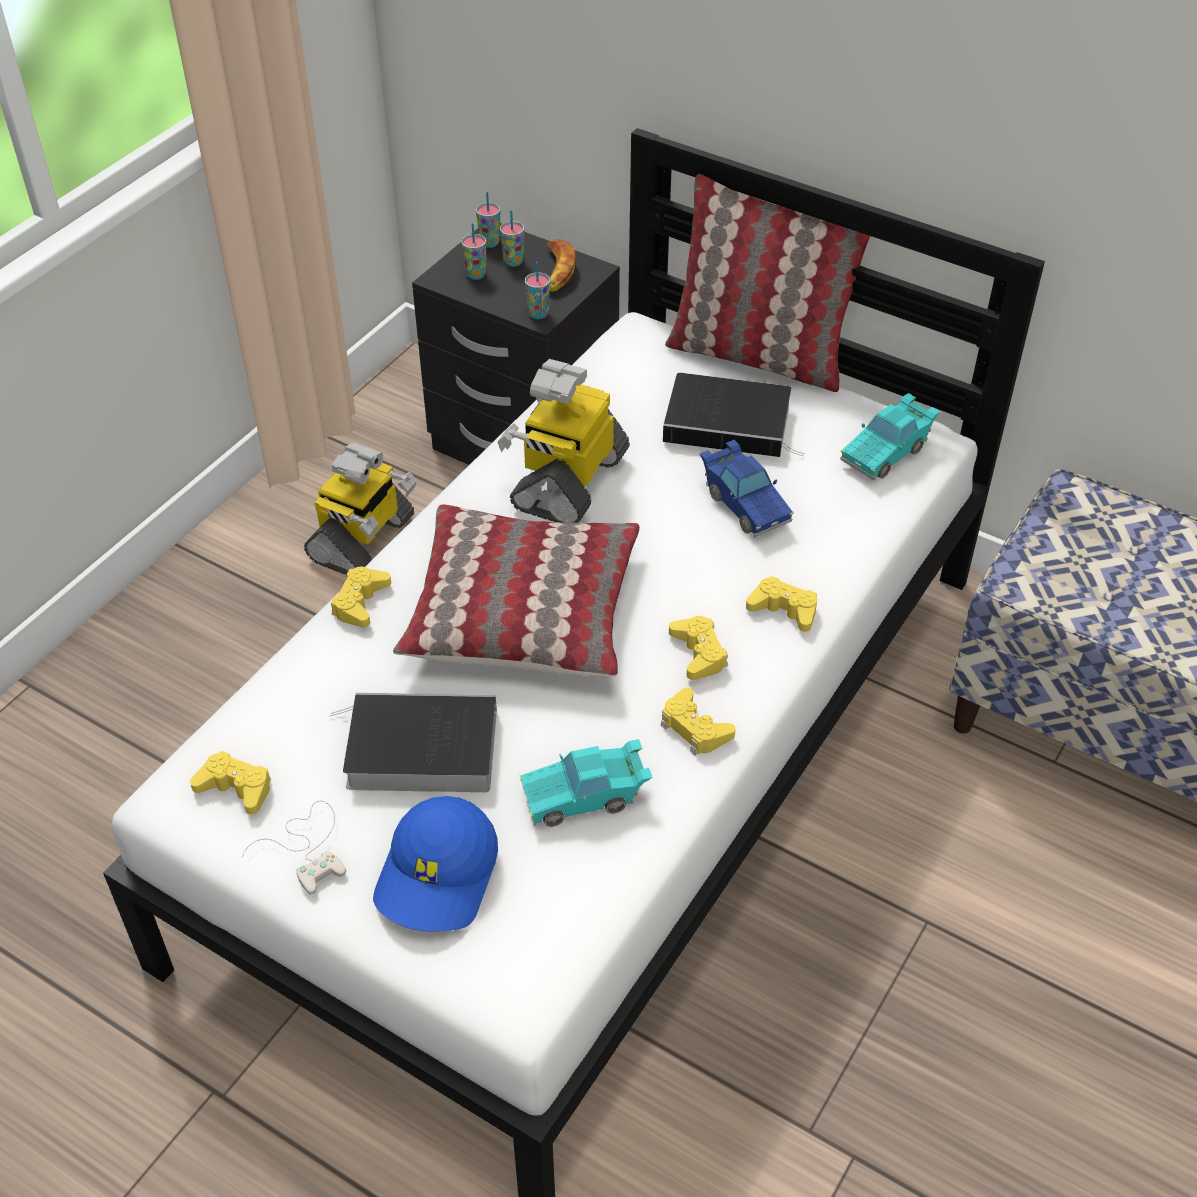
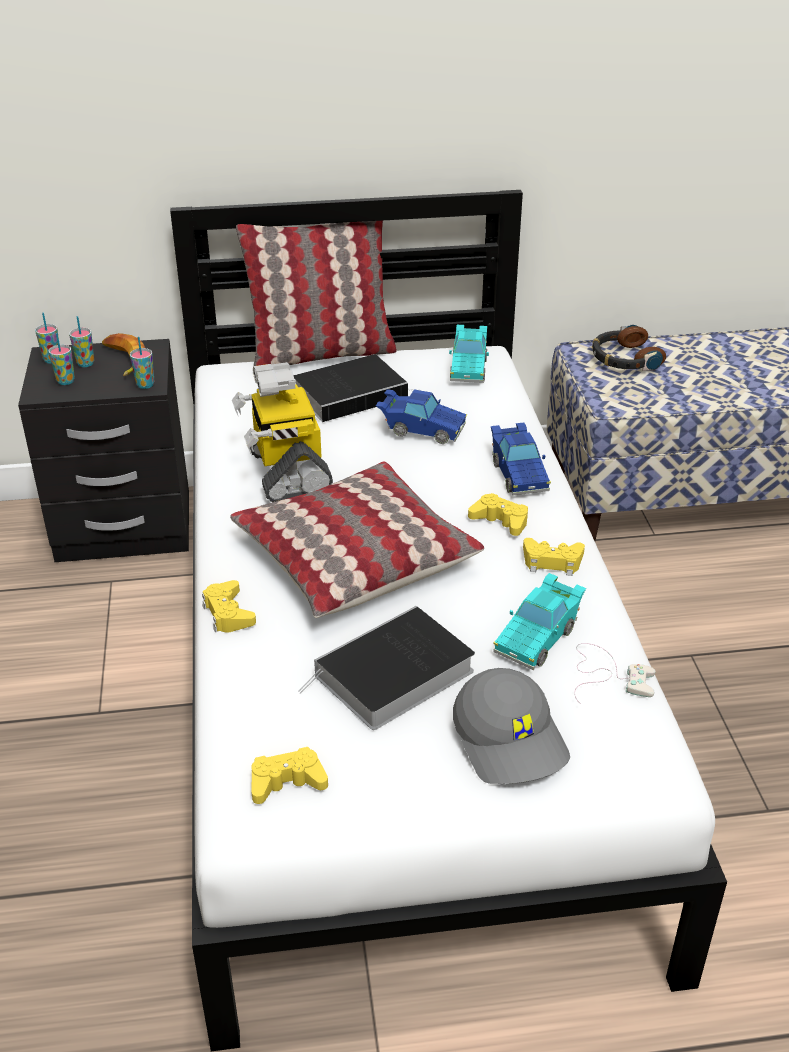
camera: 40 degrees left, 10 degrees down
(308, 847) = (395, 783): white game controller -> white game controller (607, 675)
(363, 540) = (63, 646): toy robot -> none
(439, 877) = (511, 740): blue cap -> grey cap
(784, 610) = (518, 473): yellow game controller -> blue toy car
(1112, 530) = (624, 359): none -> headphones

